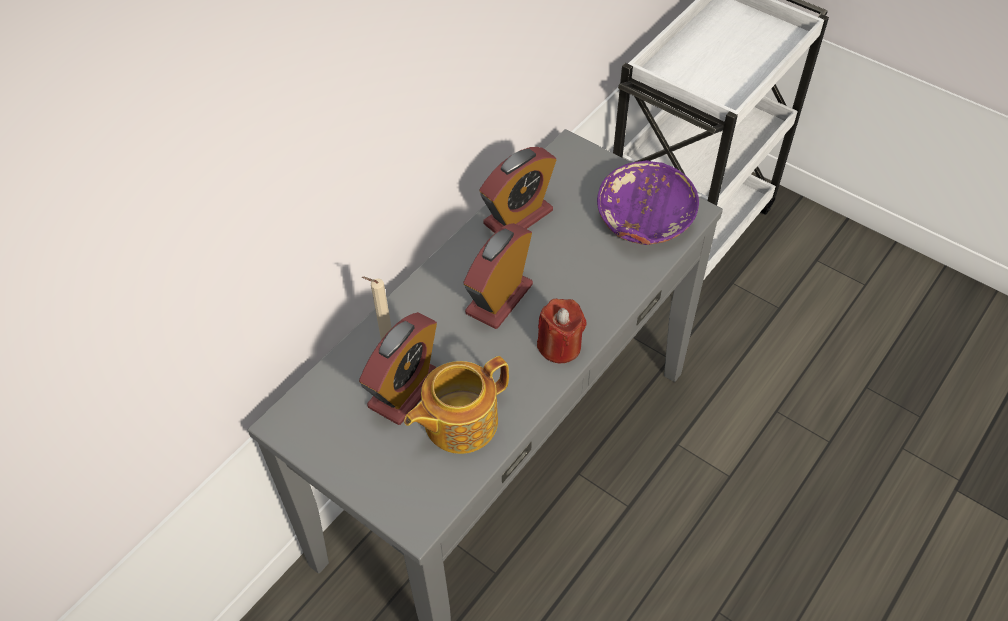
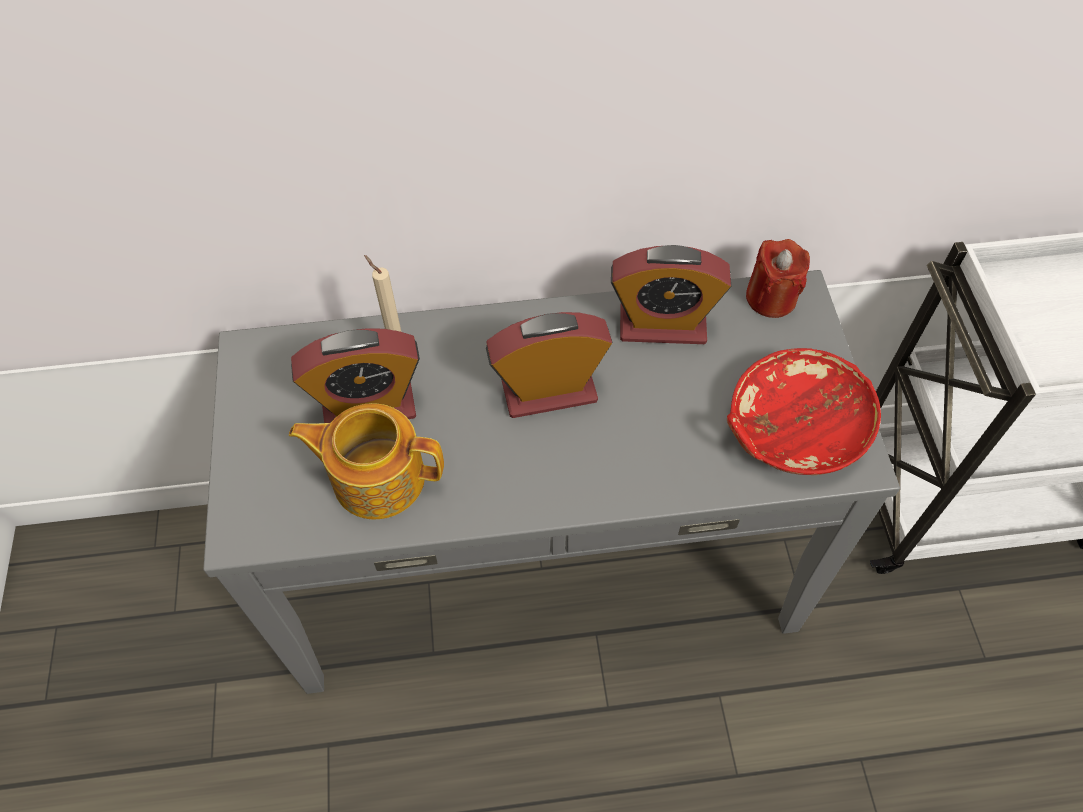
camera: 45 degrees right, 5 degrees up
(559, 346) = (549, 486): red candle -> red candle (771, 298)
(644, 218) = (794, 427): purple bowl -> red bowl

